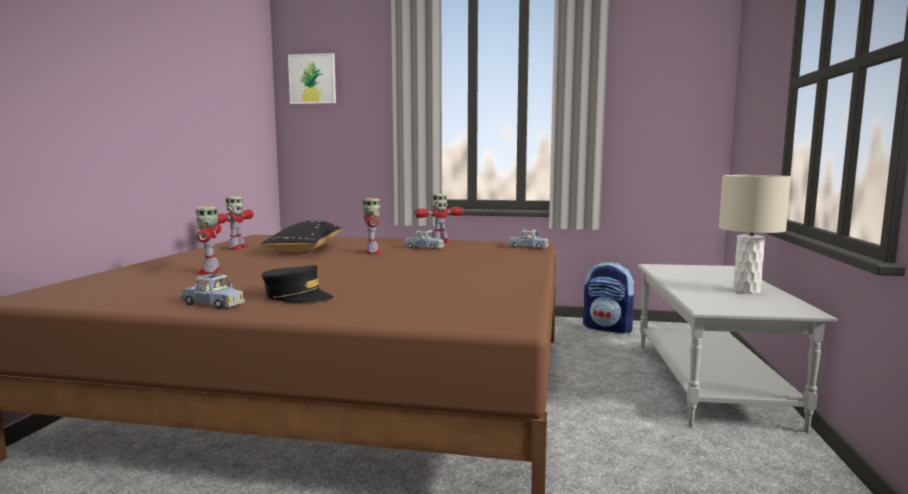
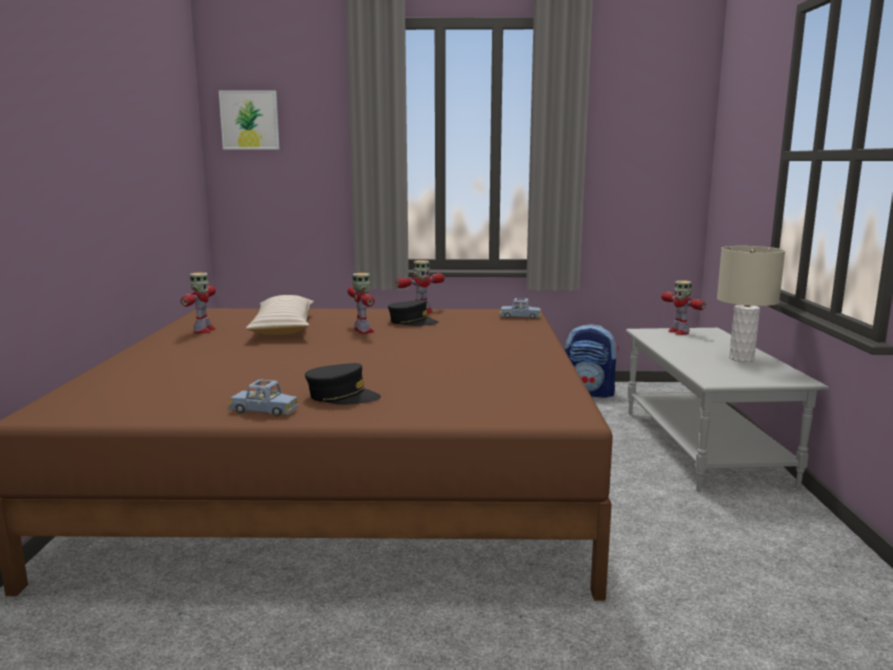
camera: 10 degrees left, 5 degrees up
(209, 271) = (211, 367): toy robot -> toy robot (678, 332)
(306, 248) = (283, 328): black pillow -> beige pillow
(424, 248) = (412, 322): blue toy car -> black cap

